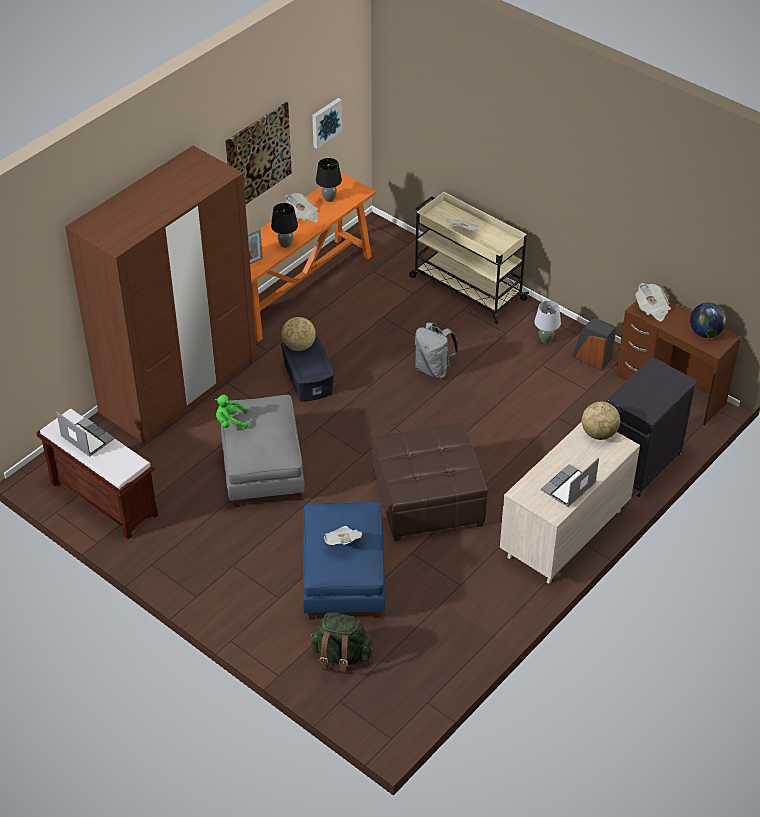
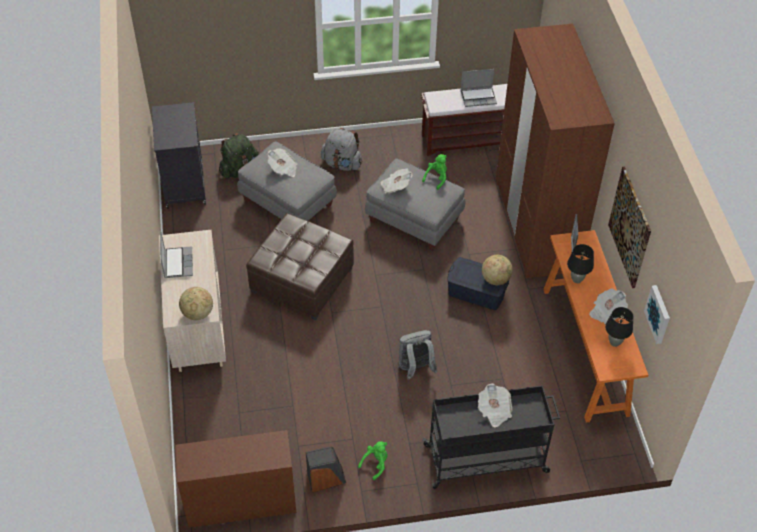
camera: 130 degrees right, 5 degrees up
(240, 575) = (342, 164): none -> grey backpack
(344, 580) = (287, 203): blue ottoman -> grey ottoman
(466, 287) = (487, 458): beige cart -> black cart
(545, 340) = (375, 464): grey table lamp -> green plush toy
(638, 465) = (201, 415): black cabinet -> black cabinet (184, 184)
(652, 309) = (268, 448): newspaper -> newspaper (395, 186)
(705, 333) = (207, 461): globe -> none

